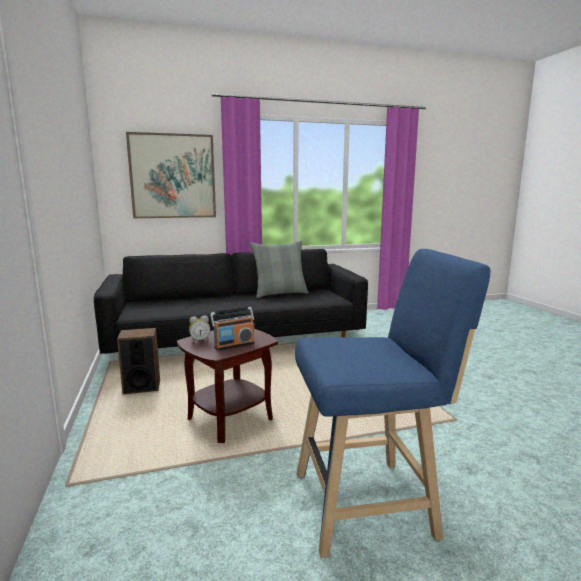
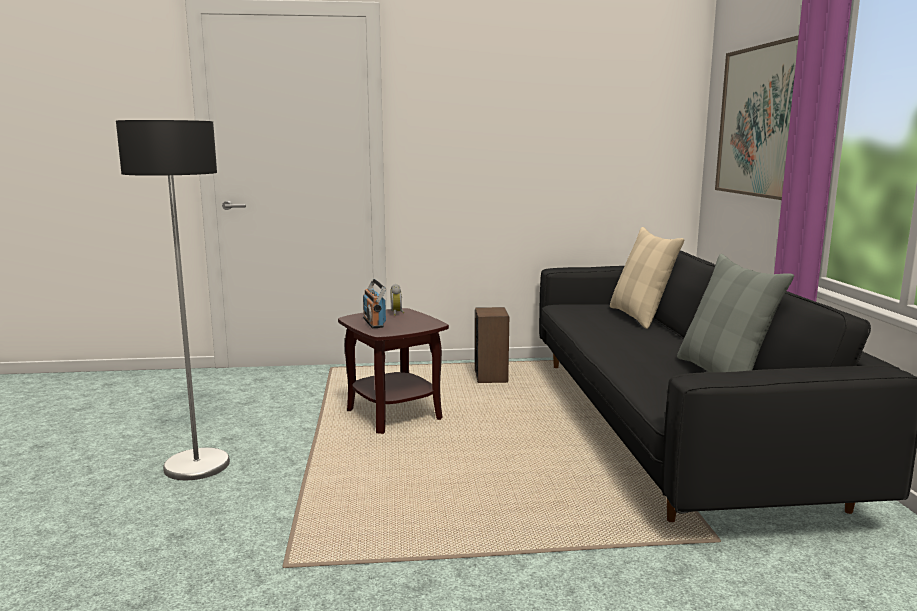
camera: 100 degrees right, 0 degrees up
(167, 301) = (640, 317): none -> beige pillow
(371, 503) = (196, 466): blue stool -> floor lamp

